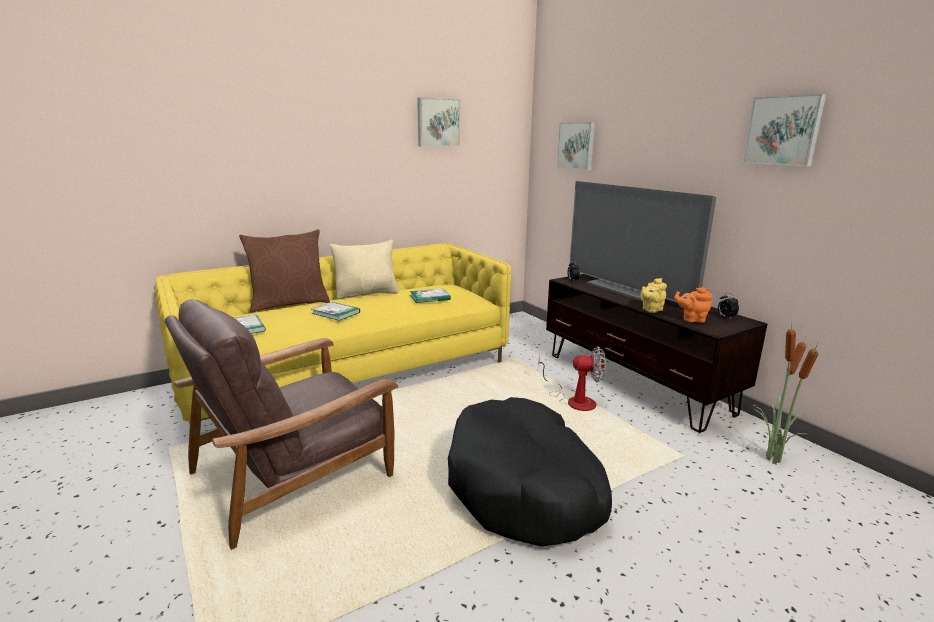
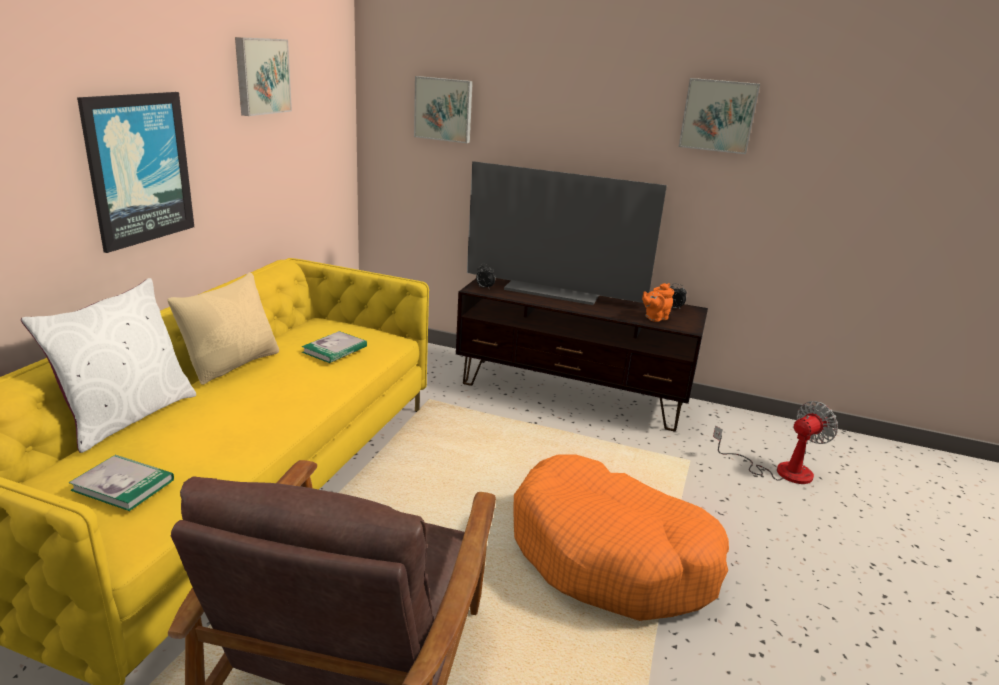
camera: 40 degrees left, 5 degrees up
(289, 304) = (127, 416): brown pillow -> white pillow
(336, 170) = (139, 169): none -> picture
(336, 313) = (239, 412): book -> none
(524, 487) = (611, 555): black dog bed -> orange dog bed
(574, 400) = (544, 434): fan -> fan (780, 470)
(651, 310) = (609, 314): yellow teapot -> none
(771, 458) = (742, 437): potted plant -> none

